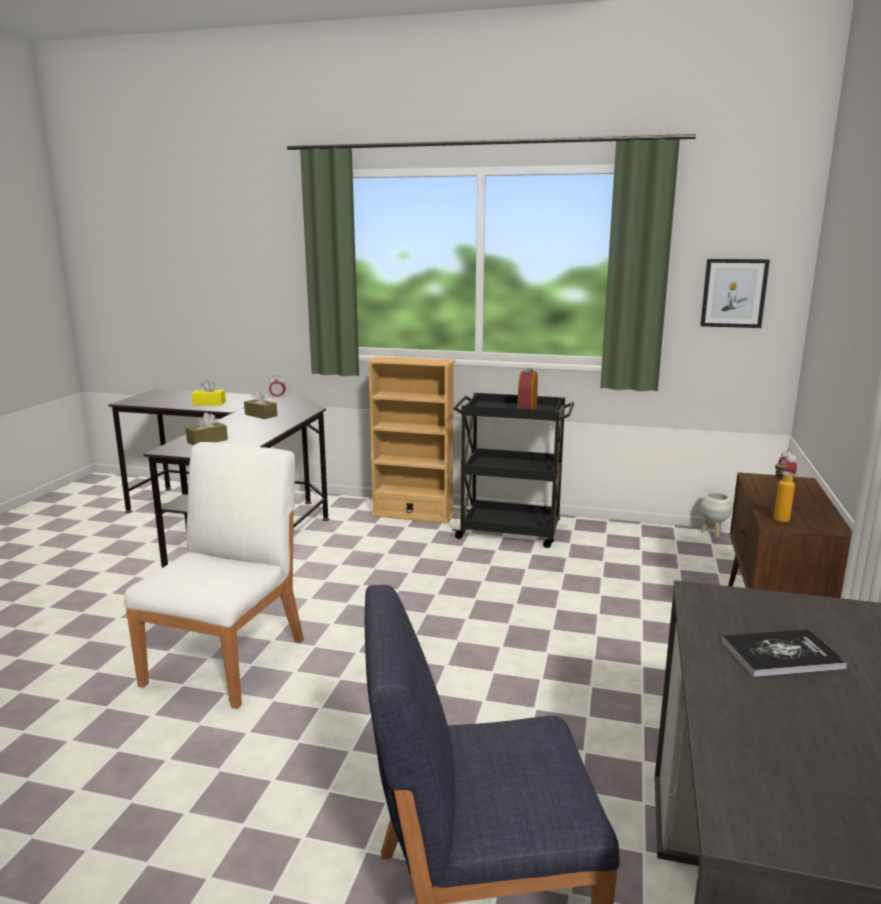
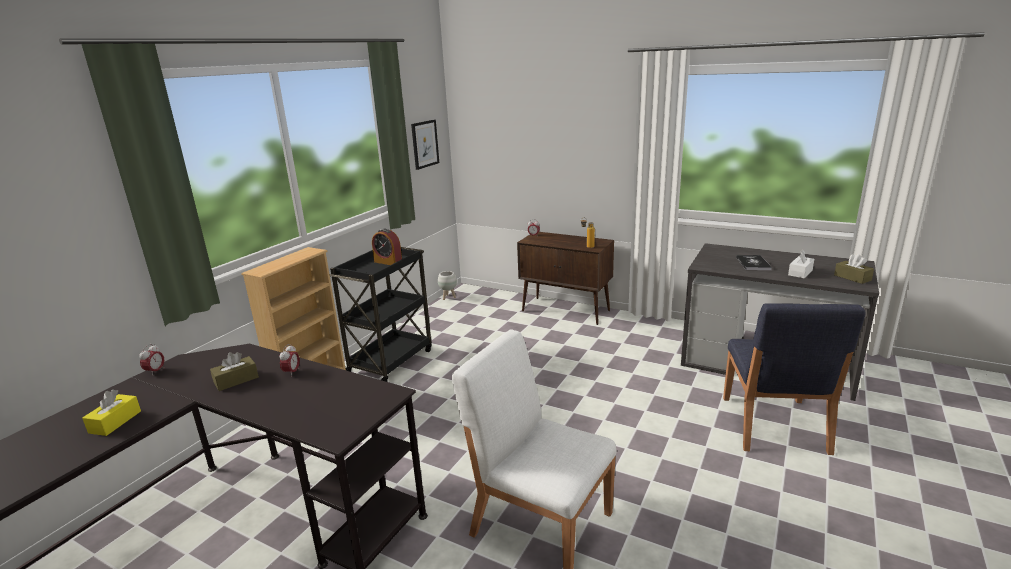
camera: 75 degrees left, 5 degrees up
(207, 441) = (322, 410): brown tissue box -> brown tissue box (852, 277)
(271, 425) = (292, 372): none -> alarm clock
(772, 720) = (800, 272): none -> white tissue box

